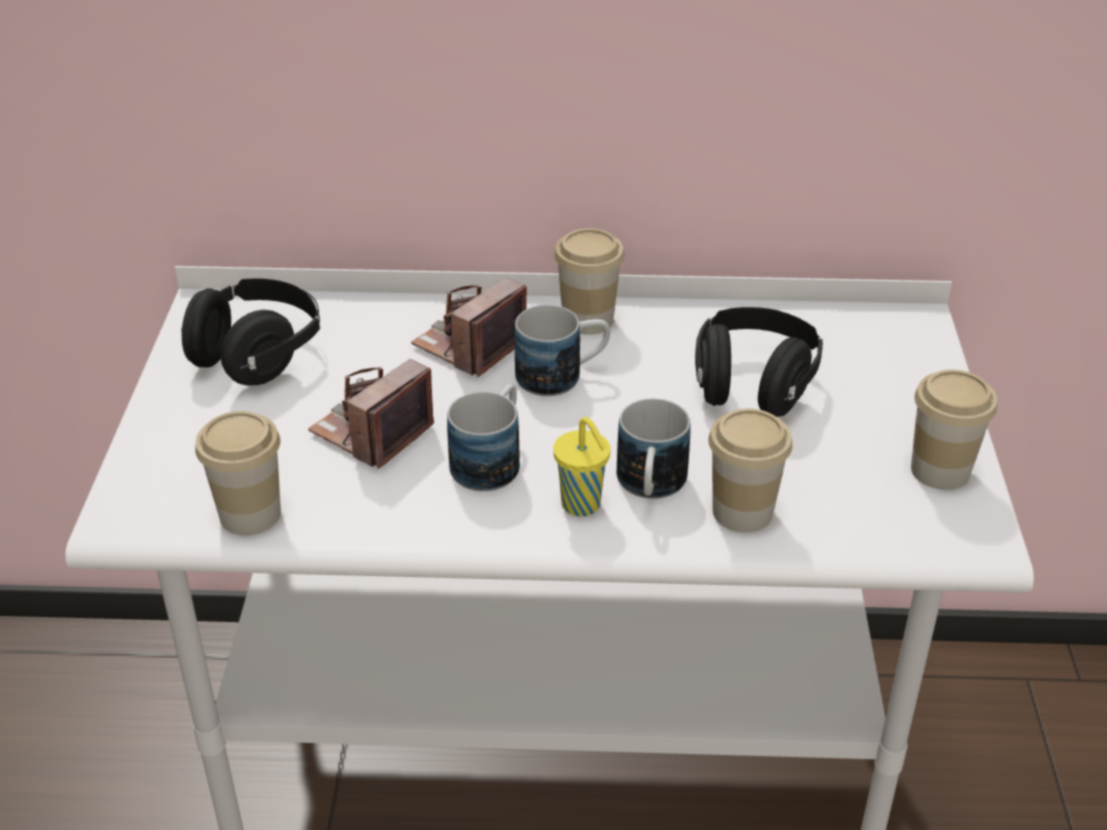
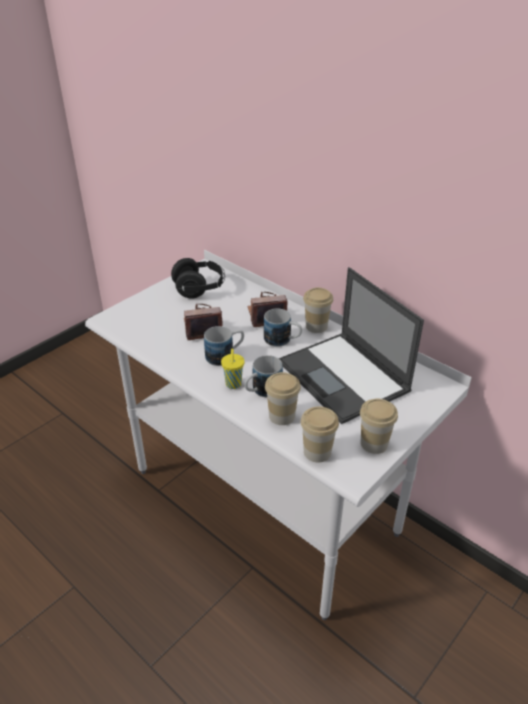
camera: 40 degrees right, 0 degrees up
(250, 514) = (139, 335): cup -> cup (317, 452)
(753, 386) = (344, 377): black headphones -> laptop

